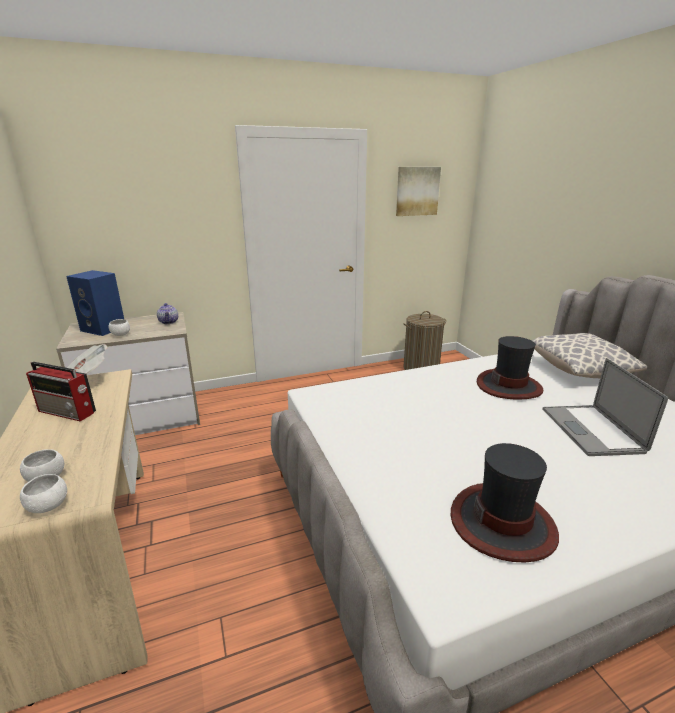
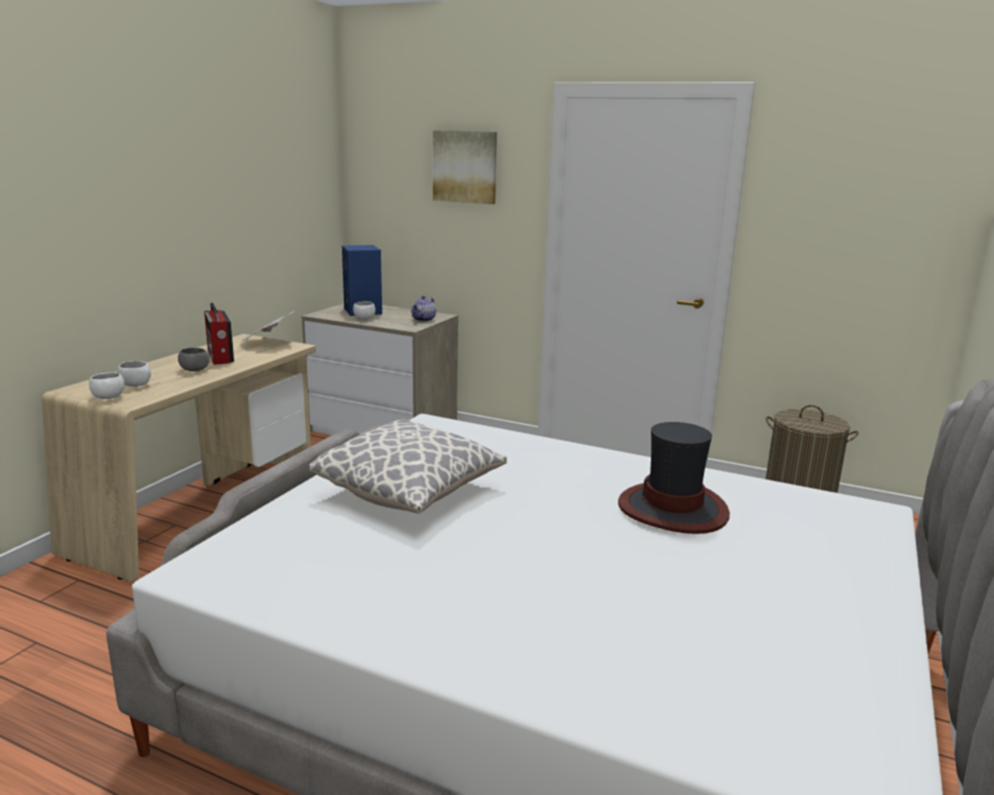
camera: 45 degrees right, 5 degrees down
(74, 434) = (194, 370): none -> grey bowl
(417, 191) = (848, 188): picture -> picture (465, 167)
(503, 523) = (335, 574): hat -> none
(578, 370) = (855, 545): pillow -> pillow (410, 492)
(591, 430) = (652, 589): laptop -> none

